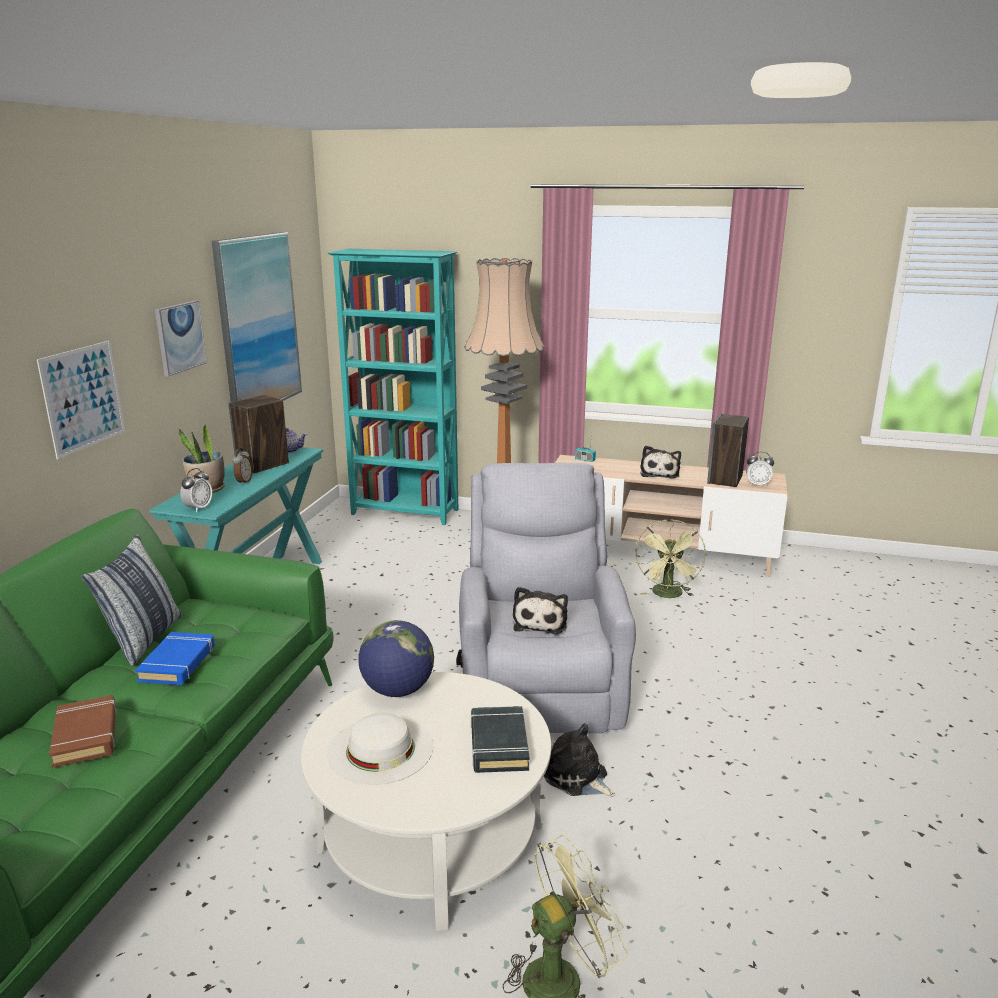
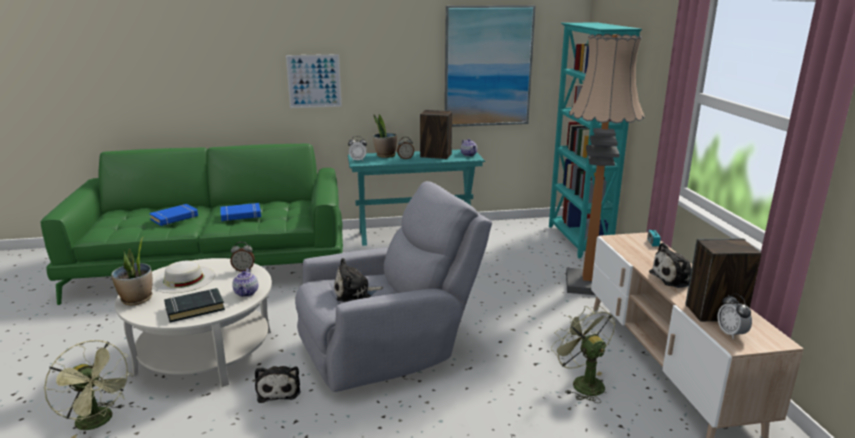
camera: 65 degrees right, 0 degrees up
(86, 736) = (174, 218): brown book -> blue book
(144, 639) = (261, 203): pillow -> none
(180, 337) = (401, 62): picture -> none
(398, 690) = (244, 270): globe -> alarm clock
(419, 802) = (137, 299): none -> potted plant
(482, 695) = (247, 293): none -> teapot
(577, 777) = (279, 390): plush toy -> plush toy turned 150 degrees clockwise
(668, 595) = (582, 383): green fan -> green fan turned 75 degrees clockwise

